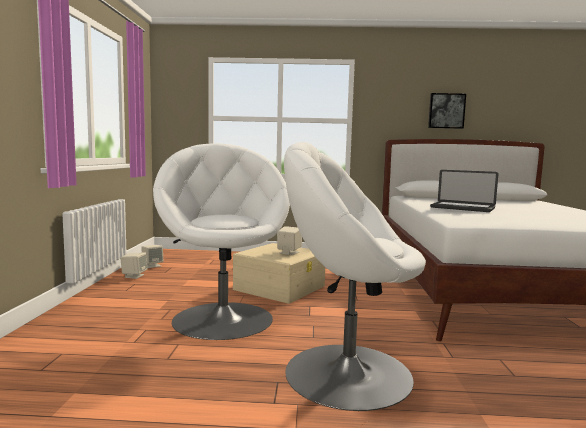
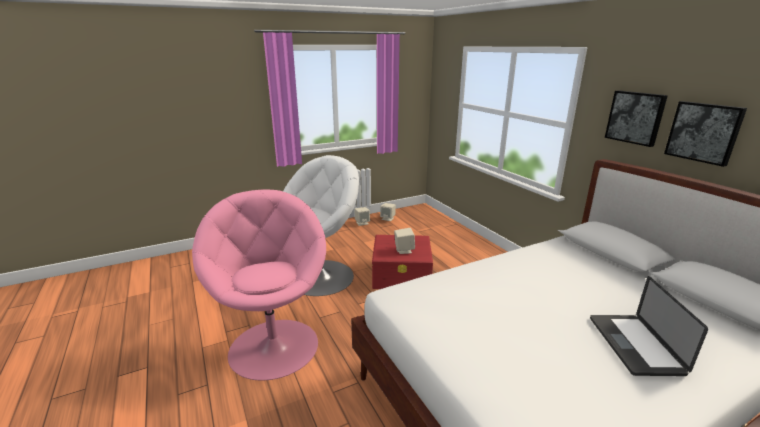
camera: 60 degrees right, 15 degrees up
(280, 287) = (402, 274): beige storage box -> red storage box
(346, 372) = (274, 346): white armchair -> pink armchair
(402, 107) = (635, 117): none -> picture
(462, 208) = (491, 283): laptop -> laptop (634, 345)

